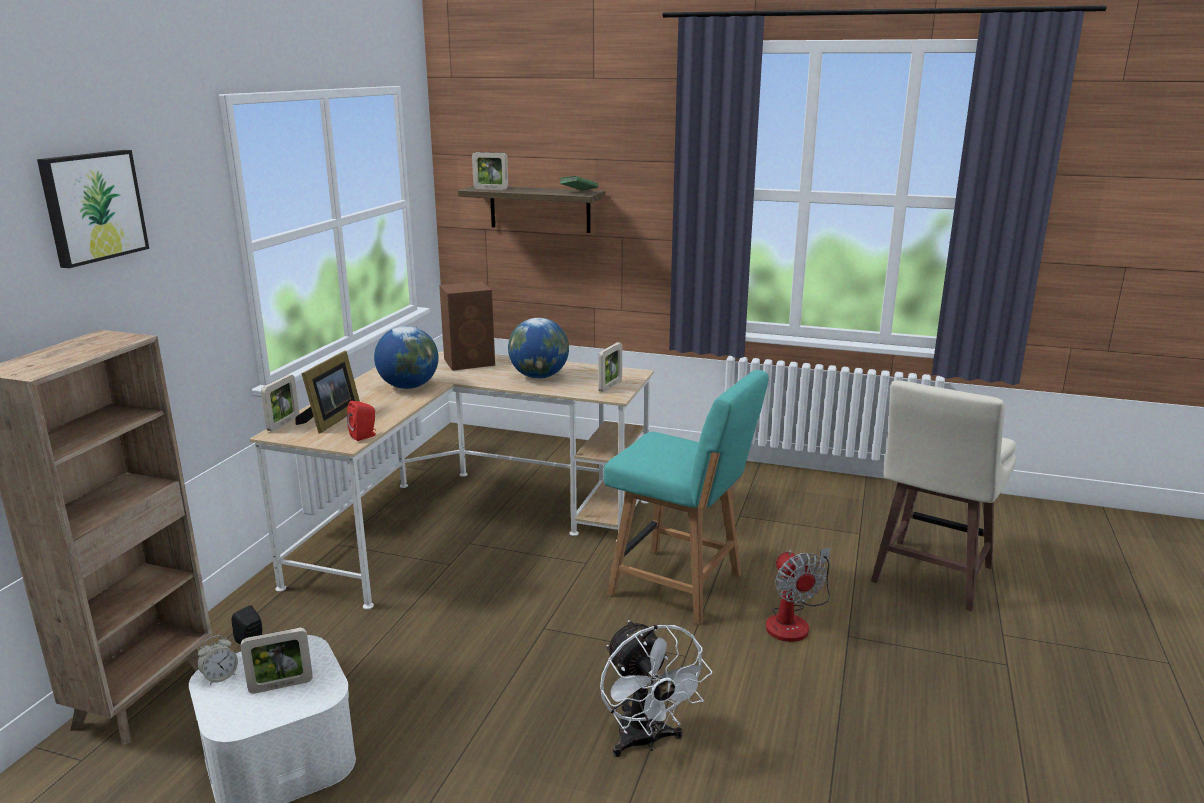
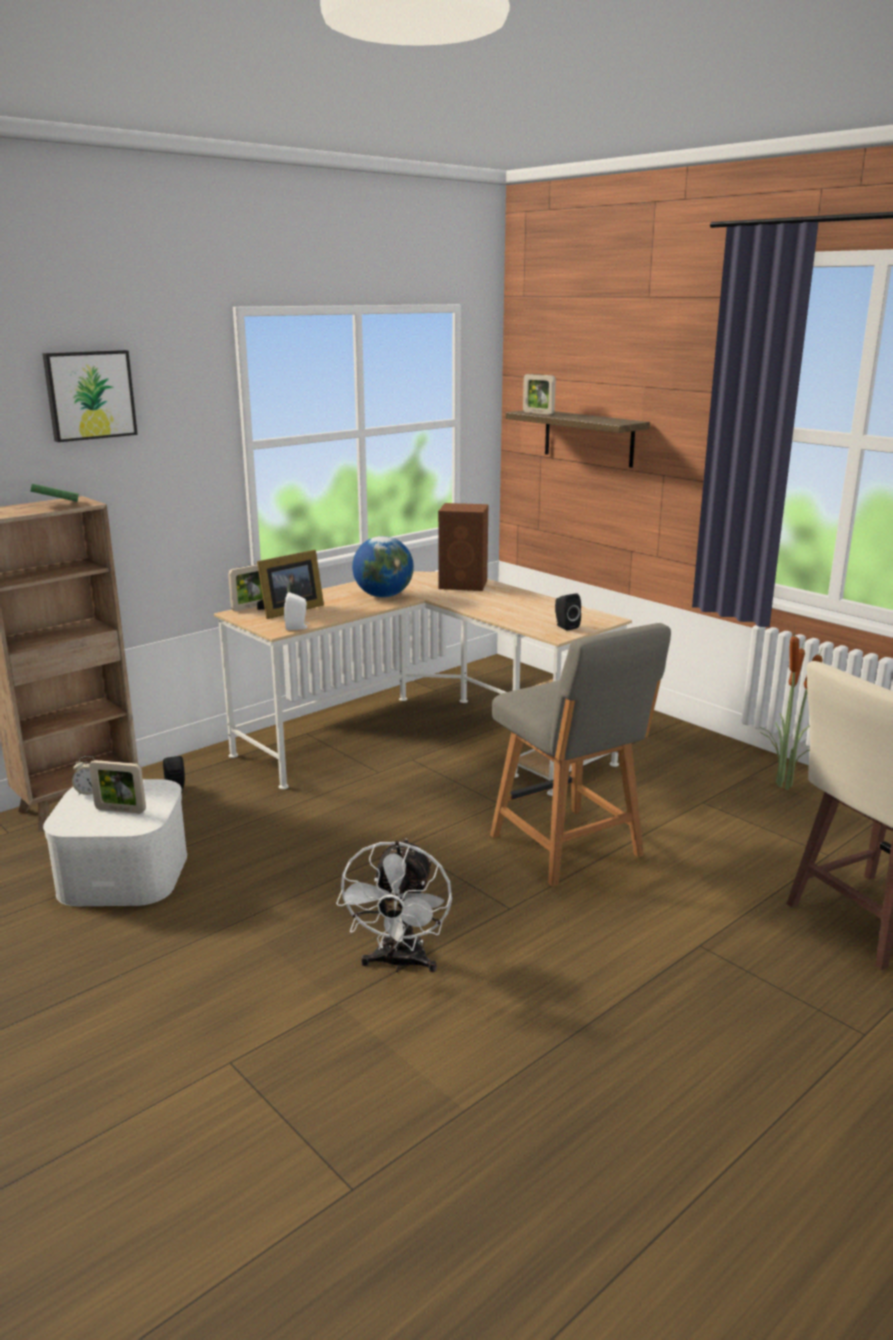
camera: 30 degrees right, 0 degrees up
(365, 436) = (297, 627): red speaker -> white speaker
(539, 377) = (509, 607): globe -> none
(578, 192) = (616, 421): green book -> green book (56, 505)
(610, 386) = (565, 626): picture frame -> black speaker
(680, 586) = (569, 848): turquoise chair -> grey chair
(779, 486) = (782, 785): none -> potted plant
(794, 620) = (654, 913): fan -> none

